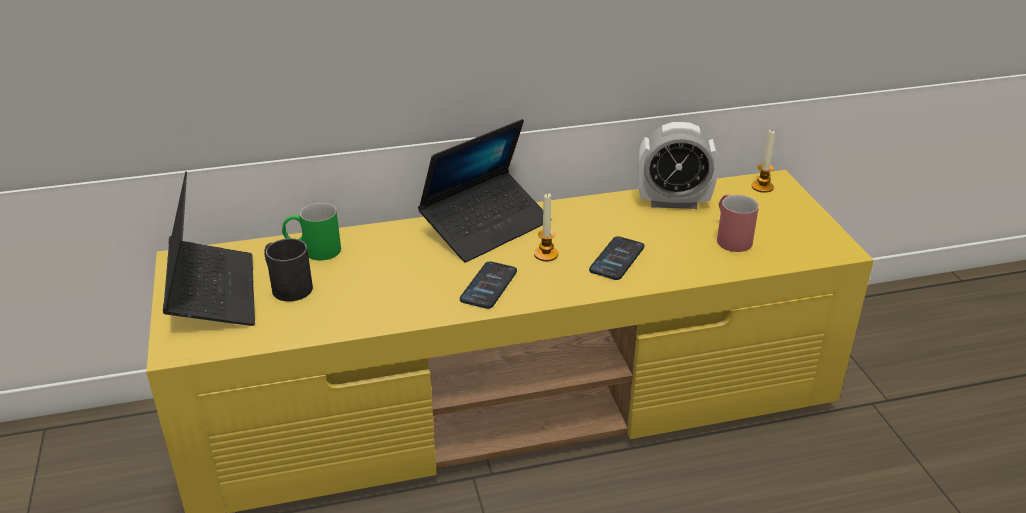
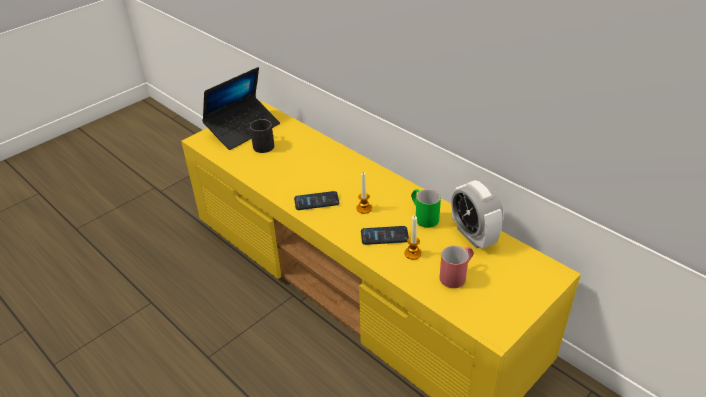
camera: 60 degrees right, 5 degrees up
(313, 250) = (298, 137): green mug -> green mug (423, 216)
(486, 226) = (371, 177): laptop -> none
(762, 187) = (540, 269): candle -> candle (412, 253)

